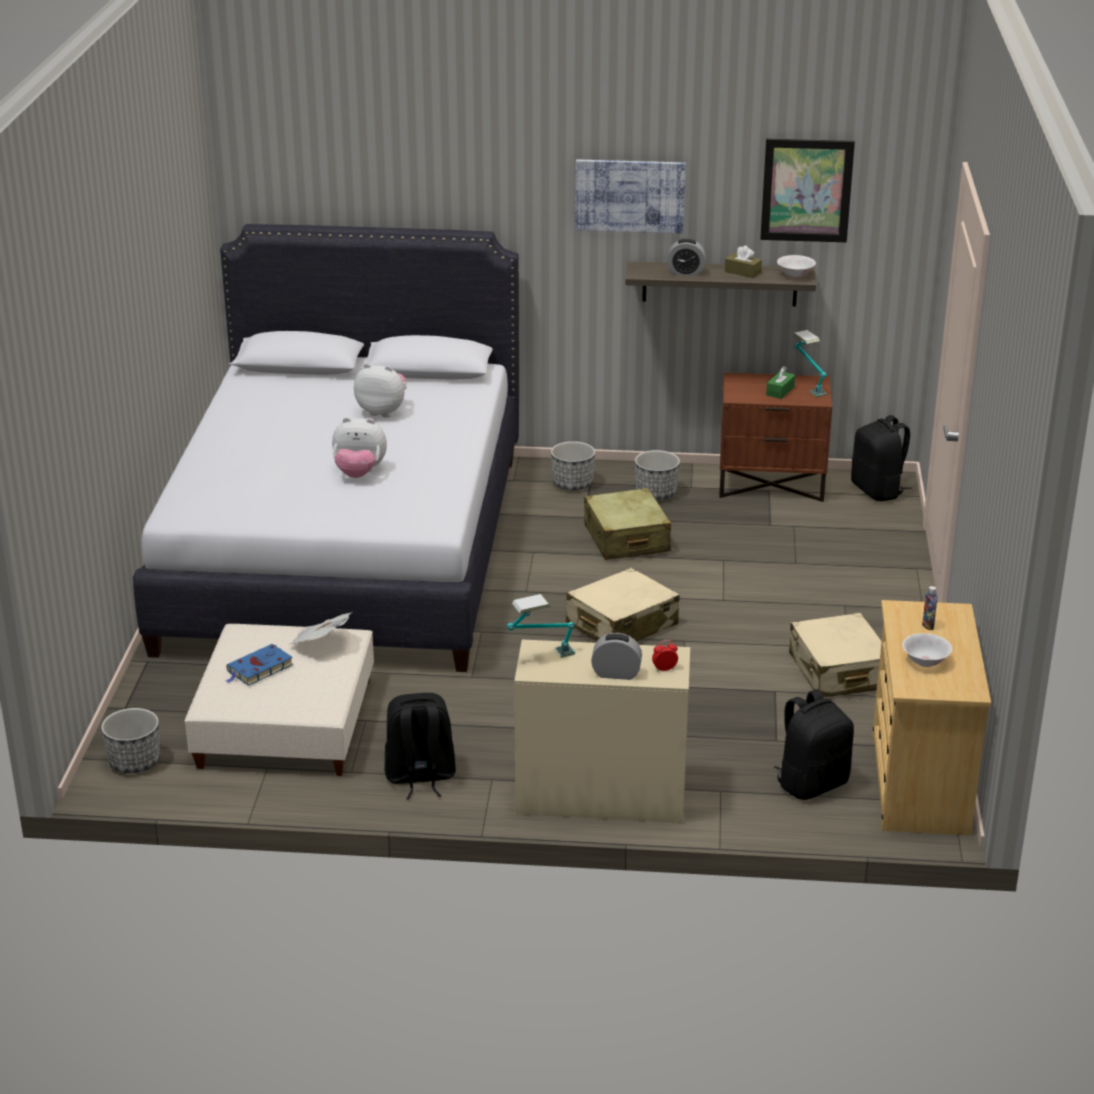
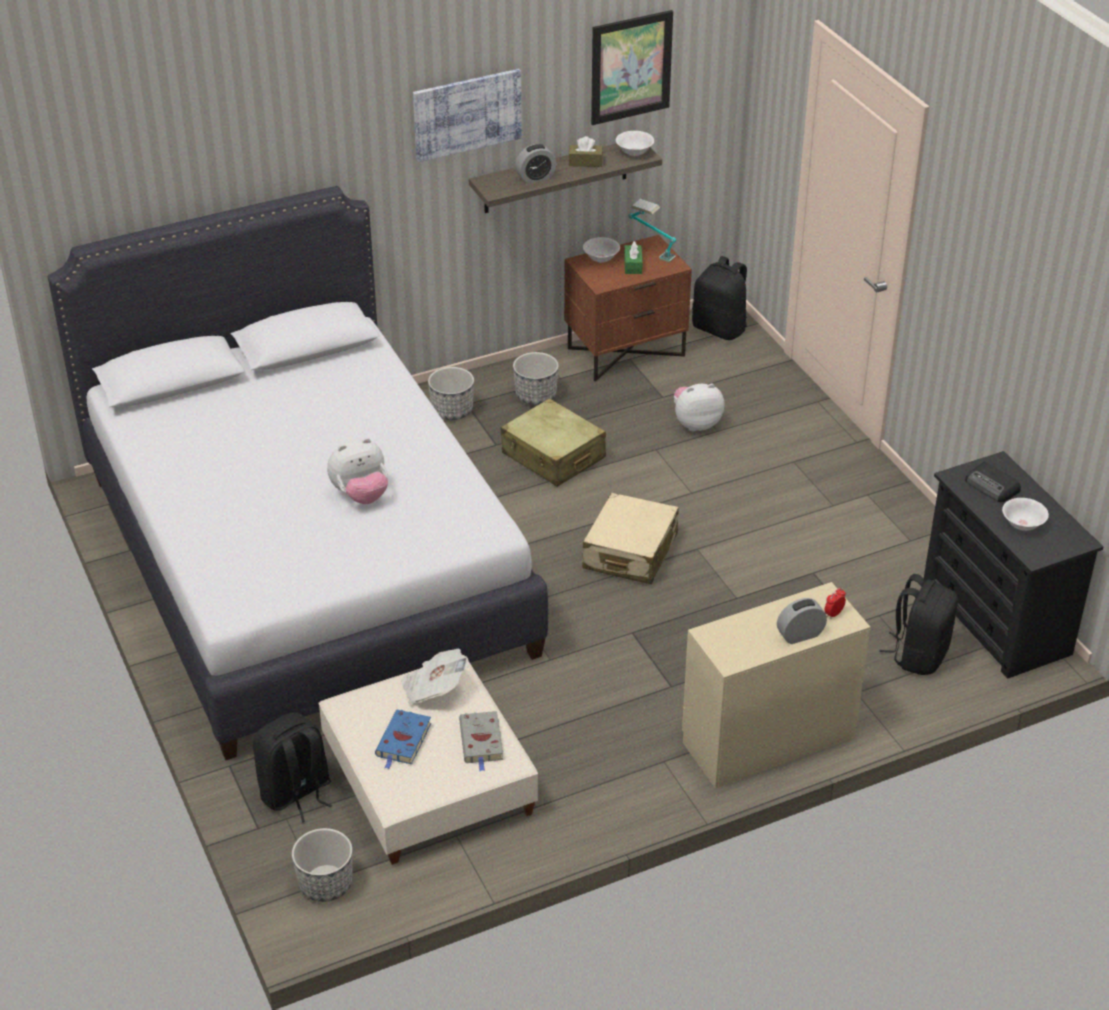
camera: 30 degrees left, 10 degrees up
(319, 691) = (481, 742): none -> grey book
(383, 411) = (311, 412): plush toy -> plush toy (696, 423)
(420, 777) = (601, 786): black backpack -> black backpack (295, 793)
(541, 658) = (723, 643): table lamp -> none
(756, 380) = (601, 259): none -> white bowl
(838, 671) = (845, 532): beige suitcase -> none
(919, 783) = (996, 620): beige dresser -> black dresser
(928, 626) = (992, 486): bottle -> radio

